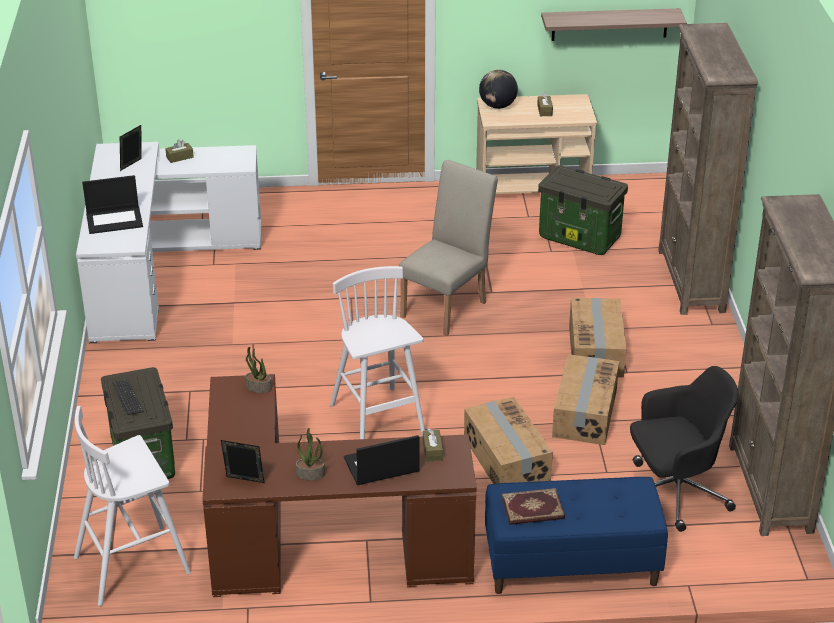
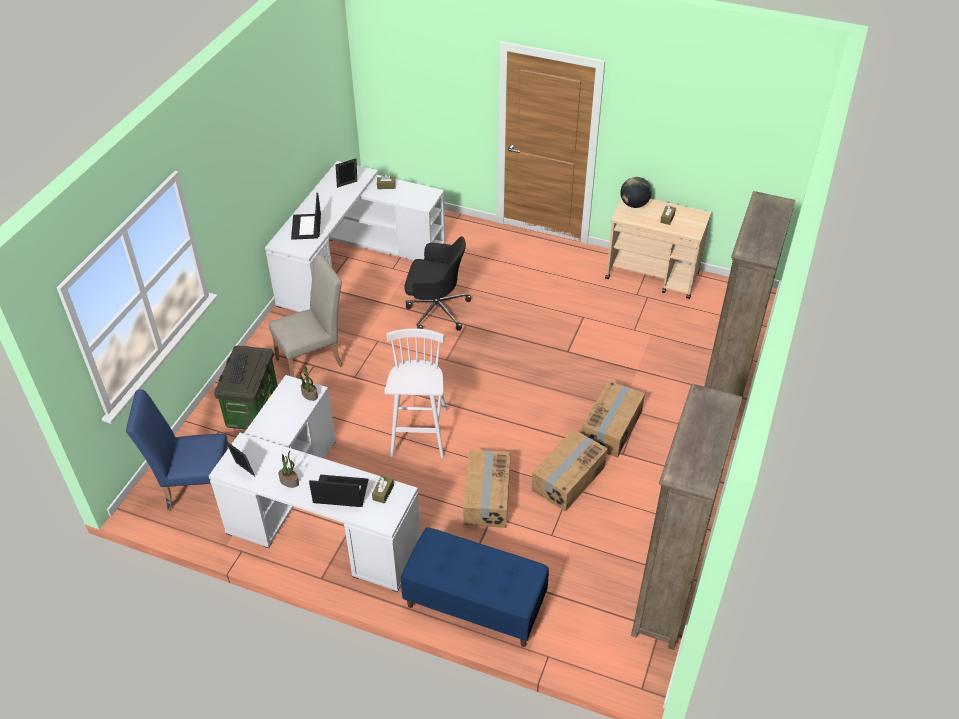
camera: 25 degrees right, 10 degrees up
(115, 220) = (307, 227): laptop -> laptop turned 75 degrees clockwise
(134, 564) = (195, 489): white stool -> blue chair
(313, 543) = (314, 516): brown desk -> white desk
(448, 306) = (529, 353): beige chair -> beige chair (314, 360)
(533, 510) = (442, 561): book -> none
(581, 238) = (664, 325): storage box -> none
(609, 24) = (737, 163): shelf -> none
(674, 493) = (590, 572): black office chair -> black office chair (436, 310)

